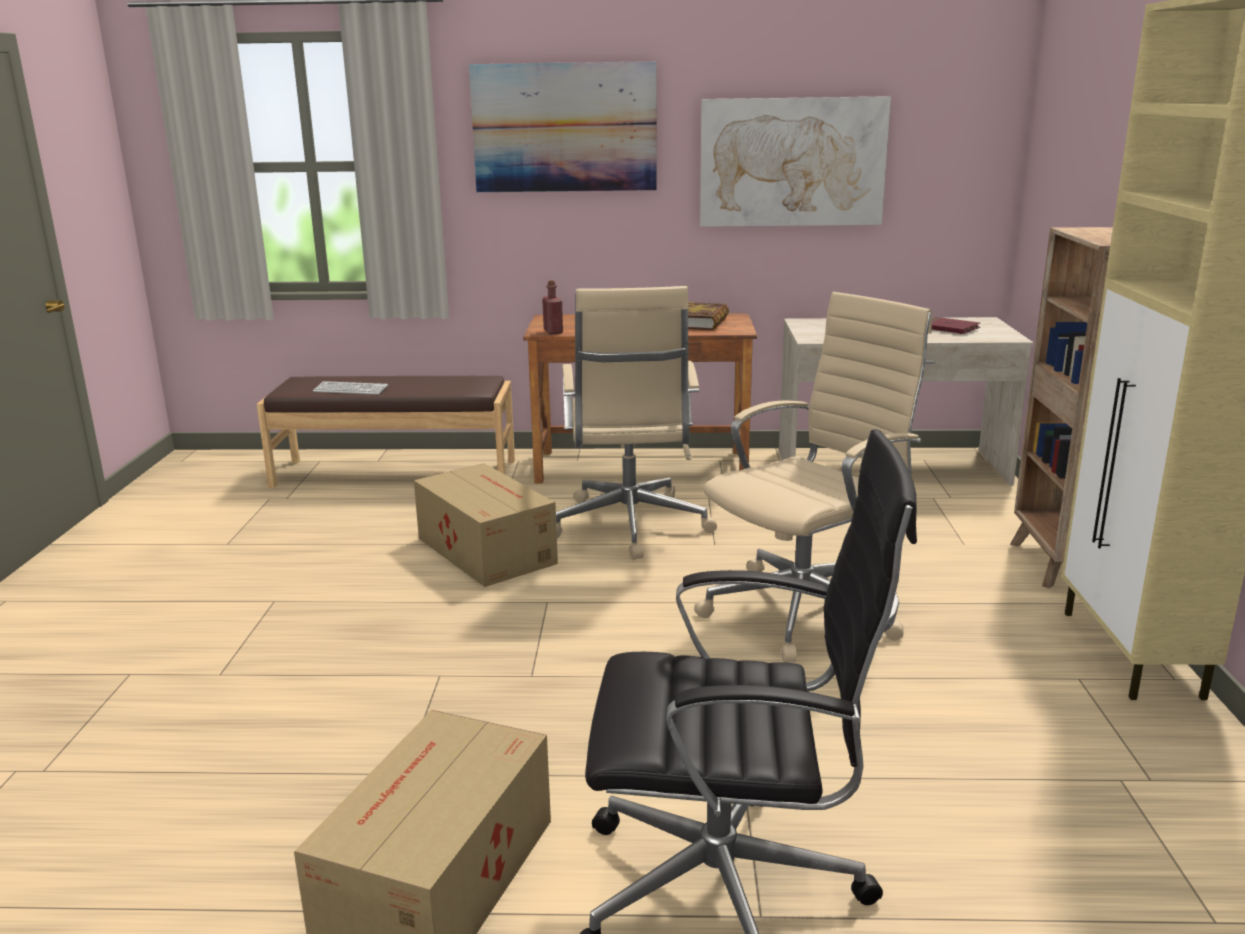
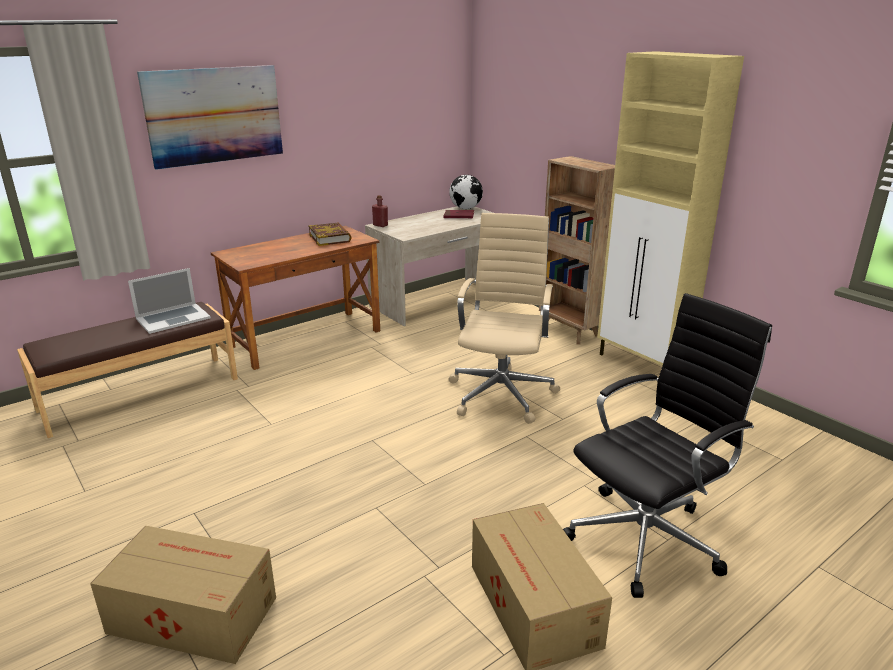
camera: 40 degrees left, 5 degrees up
(350, 389) = (104, 340): keyboard -> none
(444, 385) = (173, 318): none -> laptop
(486, 549) = (288, 423): cardboard box -> cardboard box (191, 614)
(553, 331) = (252, 263): red bottle -> red bottle (380, 225)
(629, 527) = (353, 379): beige office chair -> none
(792, 162) = (358, 126): picture -> none
(981, 321) = (466, 208): none -> globe

